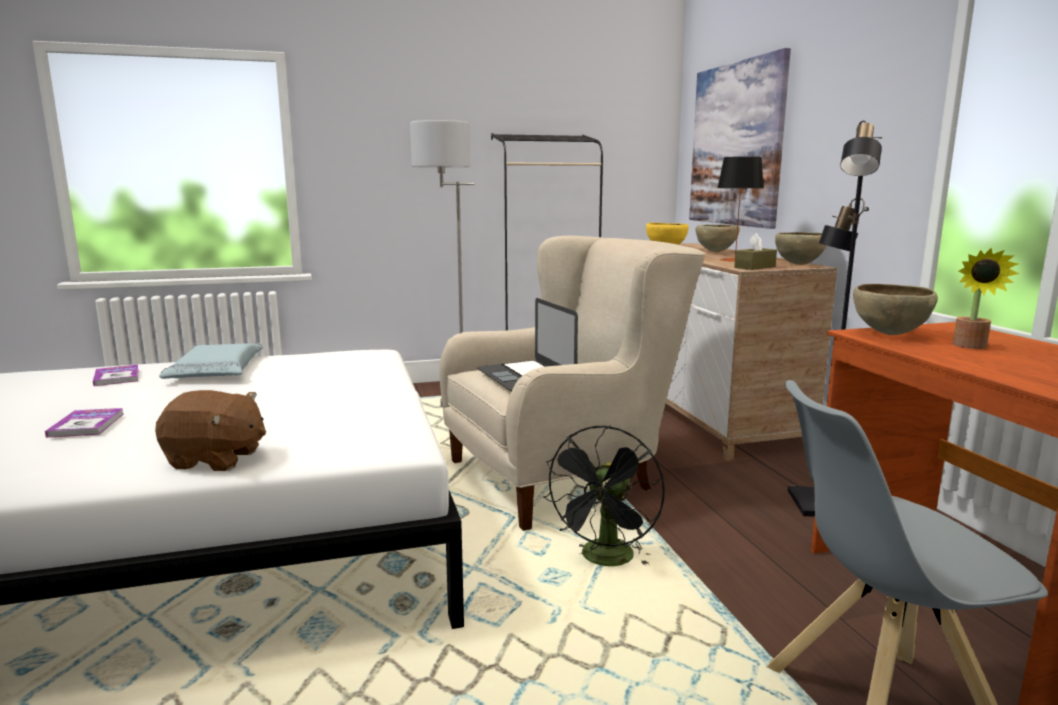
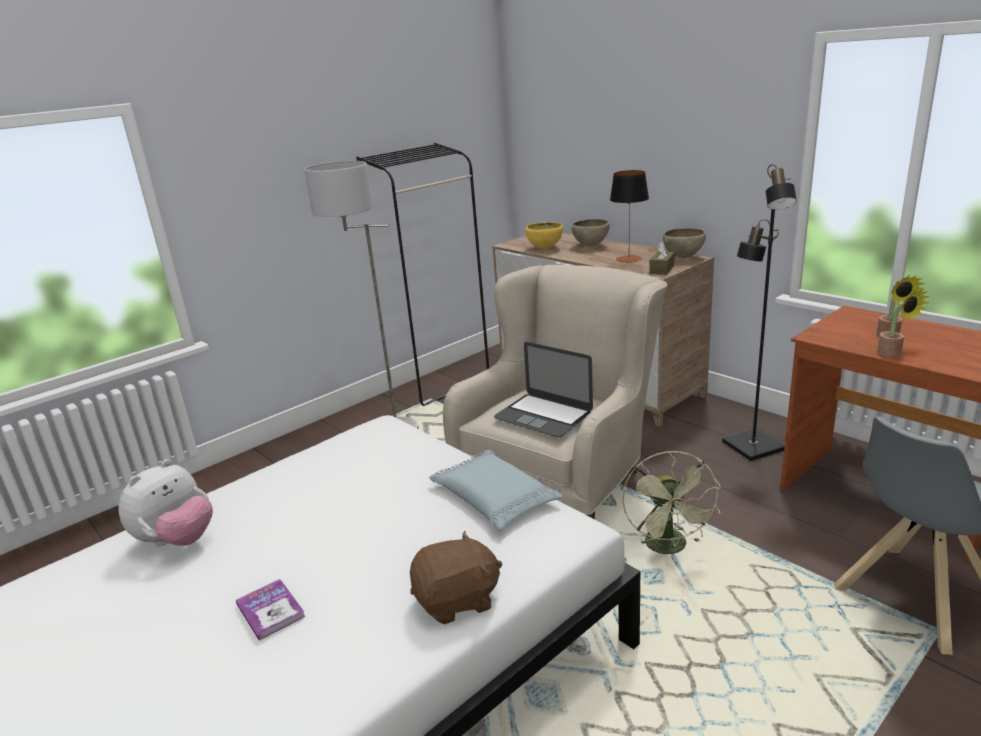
camera: 25 degrees left, 10 degrees up
(117, 377) = (177, 540): book -> plush toy
(217, 369) = (265, 495): blue pillow -> blue pillow (494, 495)
(605, 561) = (670, 548): black fan -> green fan
(736, 144) = (584, 144): picture -> none
(888, 334) = (831, 334): brown bowl -> none
(943, 357) = (893, 354): none -> potted plant

